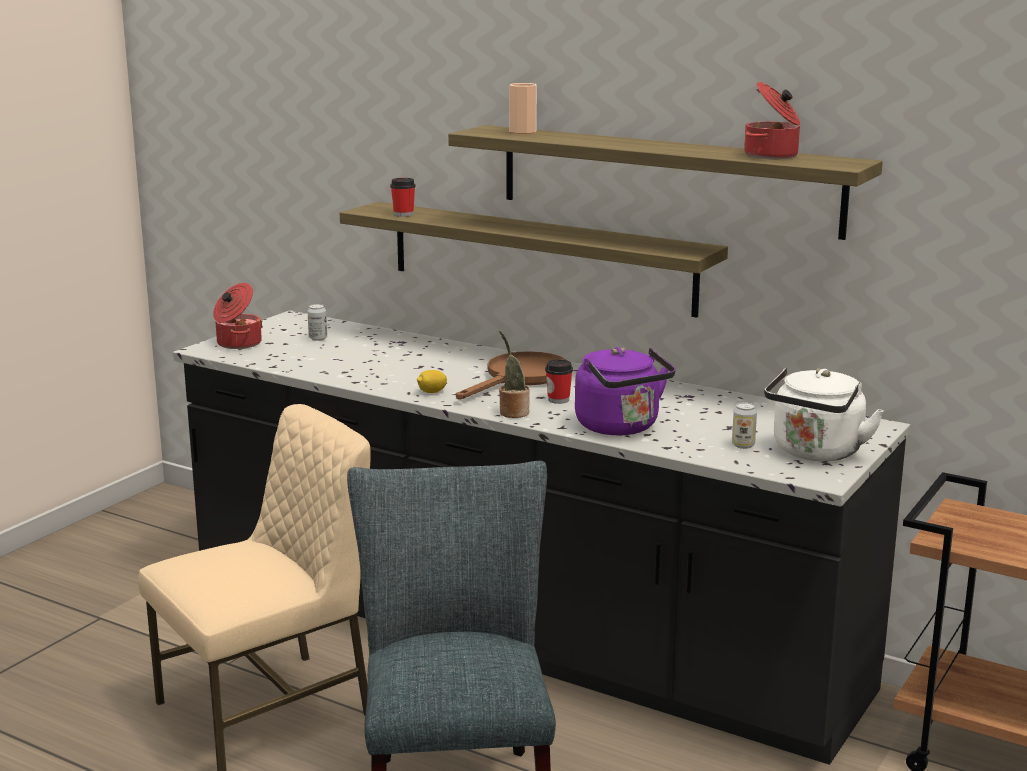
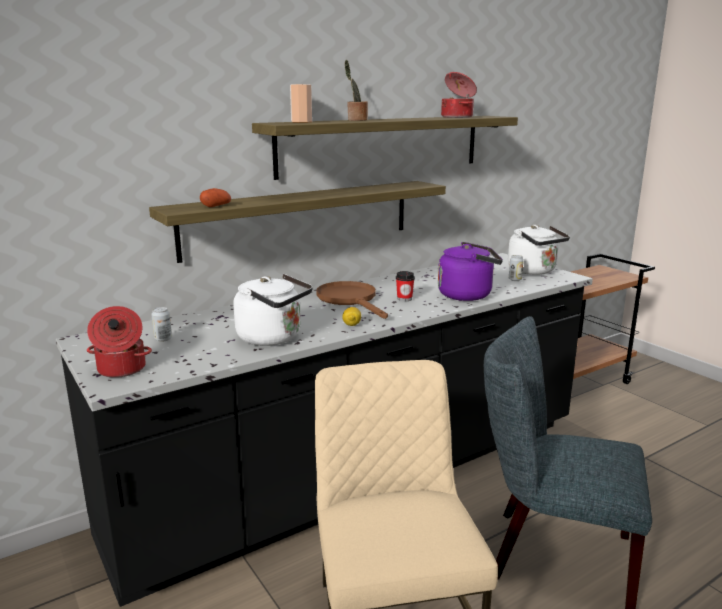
camera: 65 degrees left, 0 degrees up
(358, 371) = (273, 338): none -> white kettle
(403, 214) = (216, 206): cup -> potato
(512, 412) = (417, 312): potted plant -> potted plant (356, 120)

